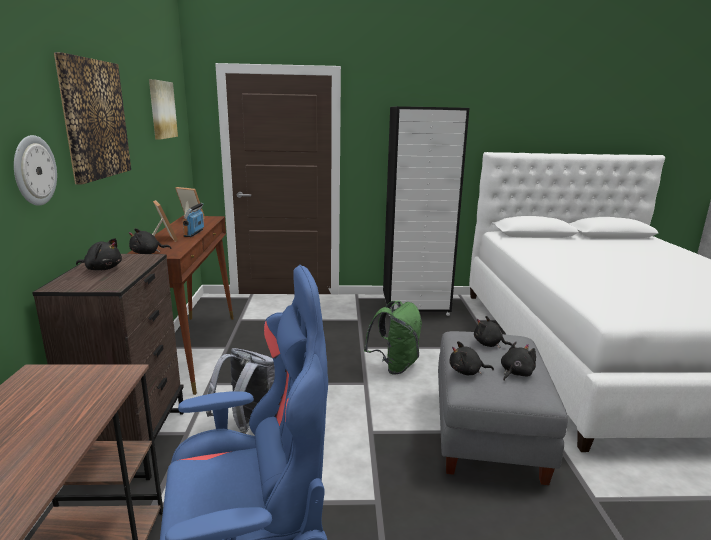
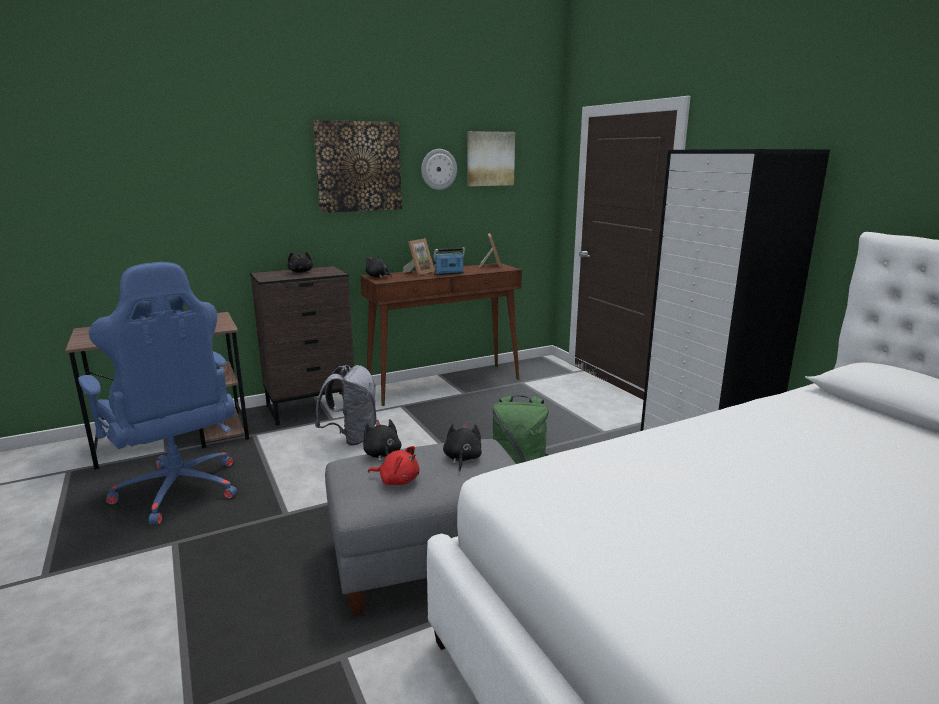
camera: 65 degrees right, 0 degrees up
(34, 170) = (272, 198): wall clock -> wall clock (438, 169)
(515, 373) = (397, 480): black plush toy -> red plush toy

